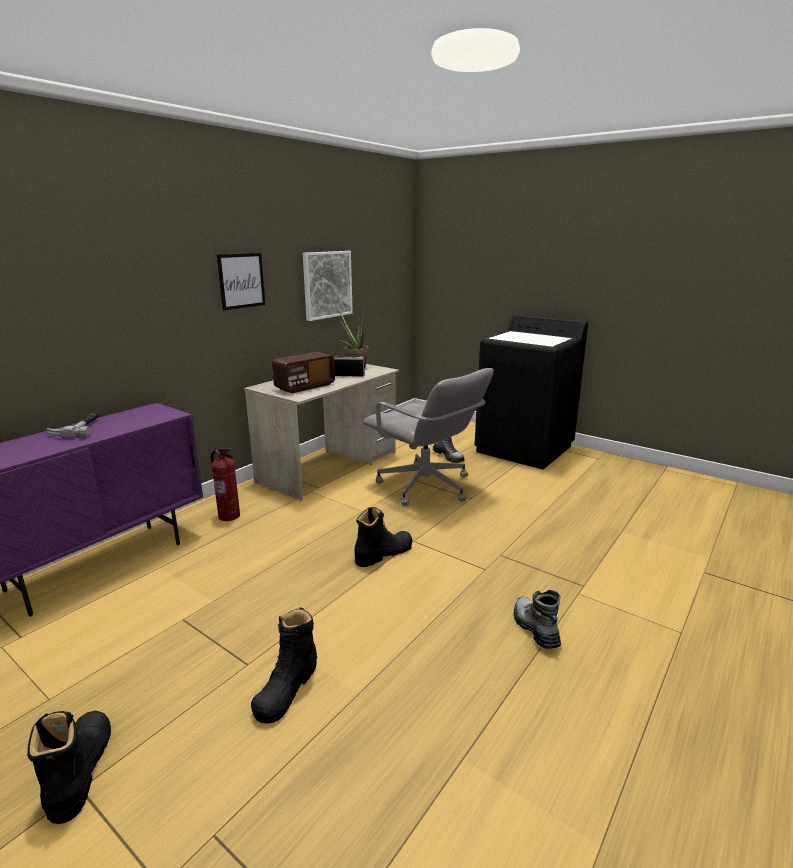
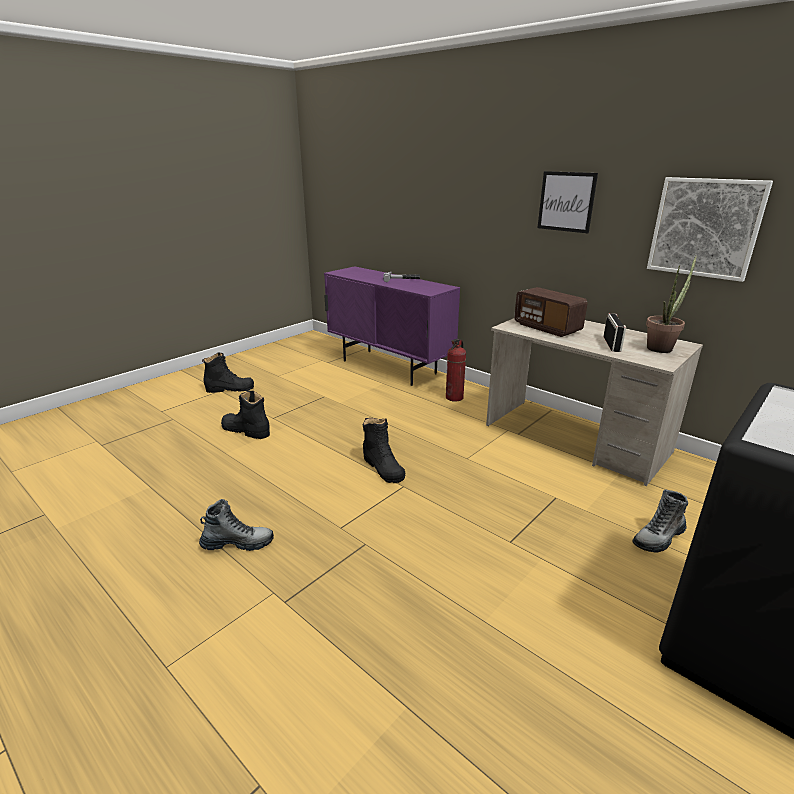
camera: 95 degrees right, 5 degrees up
(425, 487) = (536, 504): grey office chair -> none

